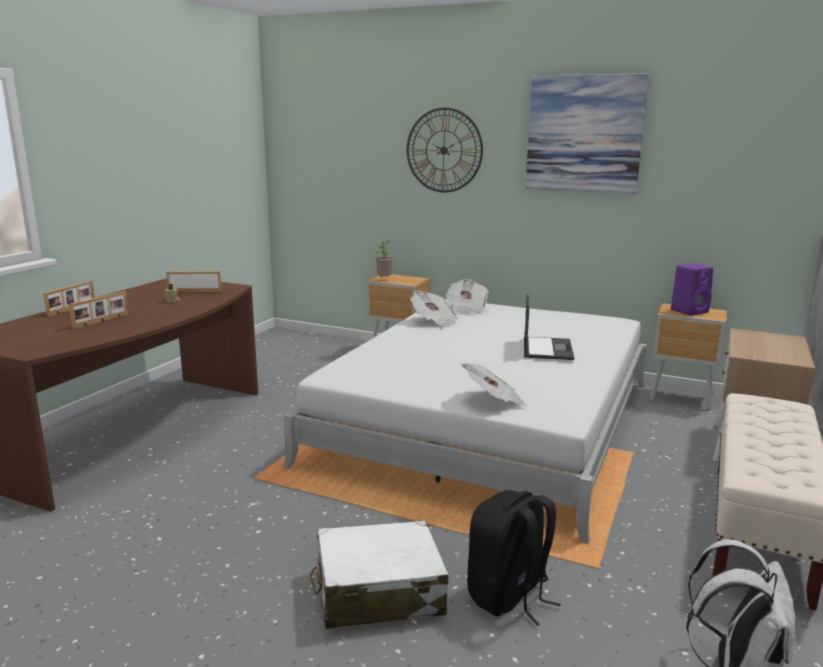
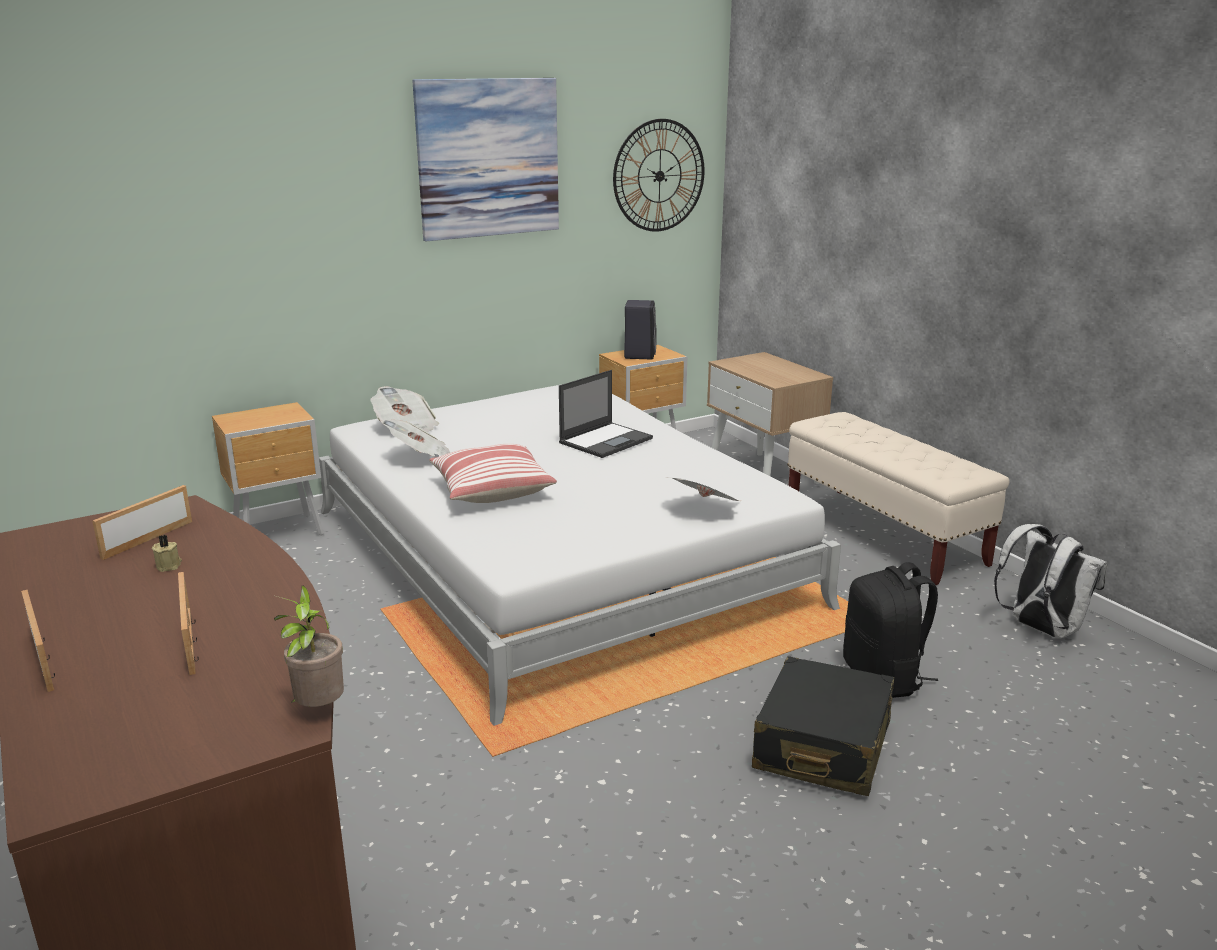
camera: 55 degrees left, 5 degrees up
(378, 592) = (822, 746): white suitcase -> black suitcase
(384, 280) = (247, 425): potted plant -> potted plant (318, 709)
(418, 345) = (491, 490): none -> pillow
(444, 150) = (288, 198): wall clock -> wall clock (659, 176)
(547, 348) = (606, 440): laptop -> laptop turned 90 degrees clockwise
(689, 311) = (639, 355): purple speaker -> black speaker

